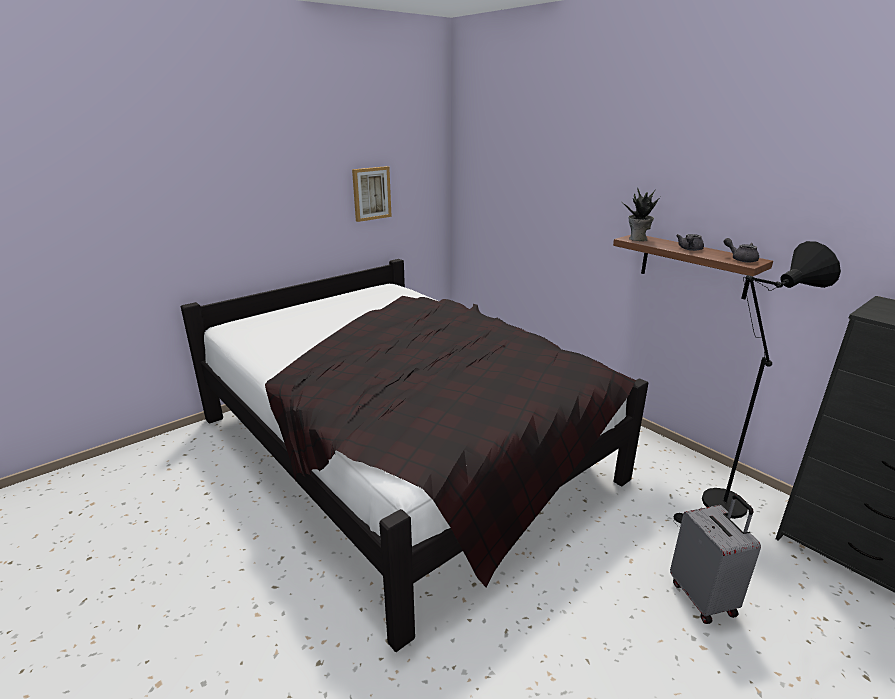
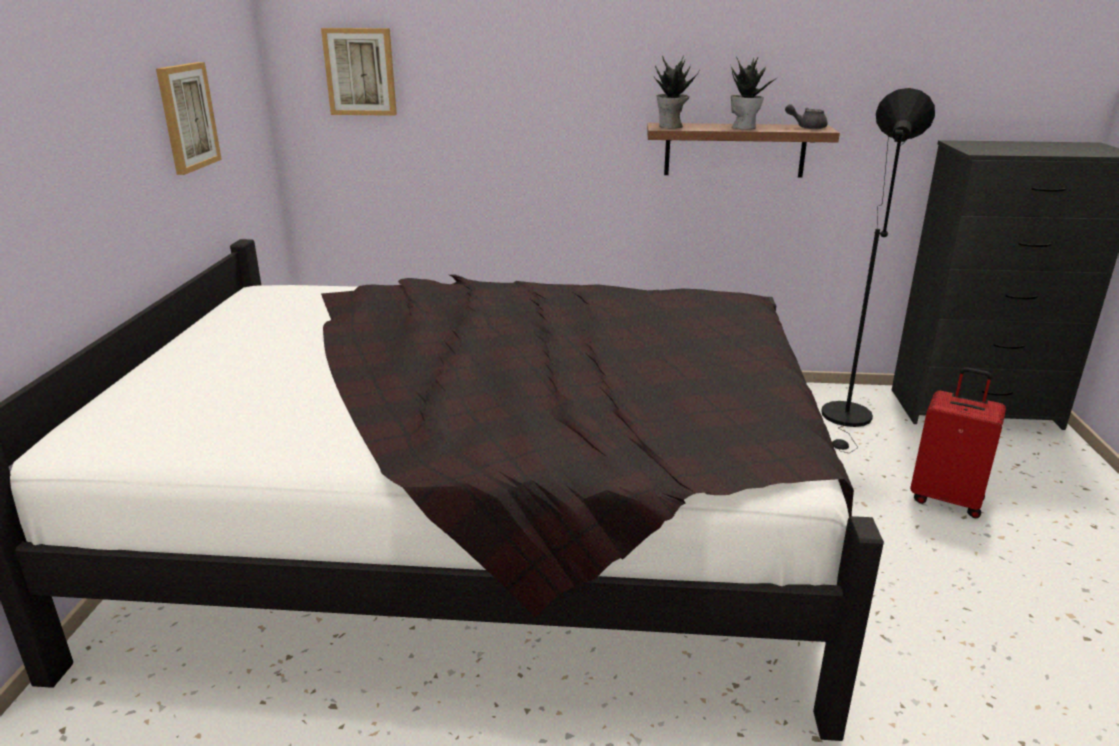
camera: 45 degrees left, 0 degrees up
(487, 176) = (360, 72): none -> picture
(689, 249) = (744, 127): grey teapot -> potted plant
(704, 597) = (946, 499): grey suitcase -> red suitcase

